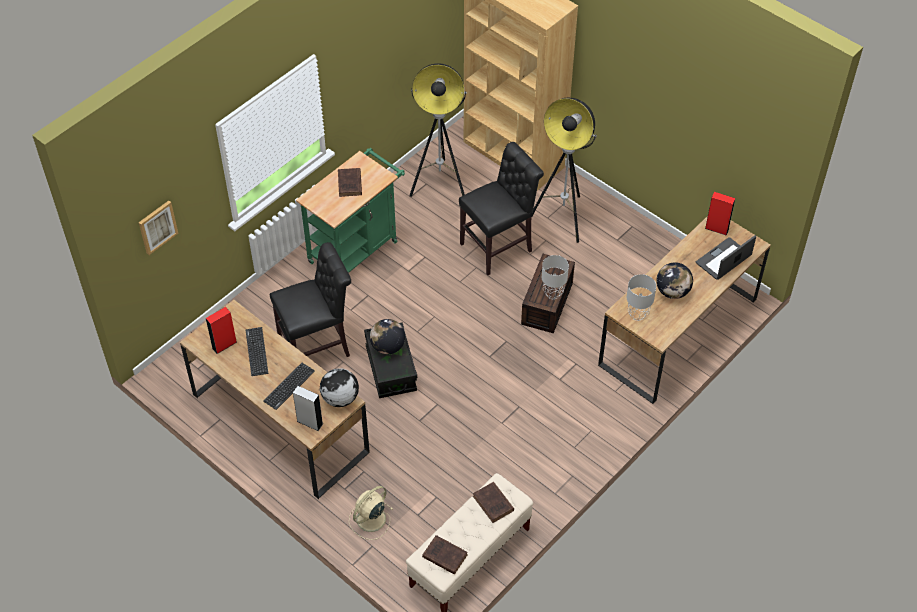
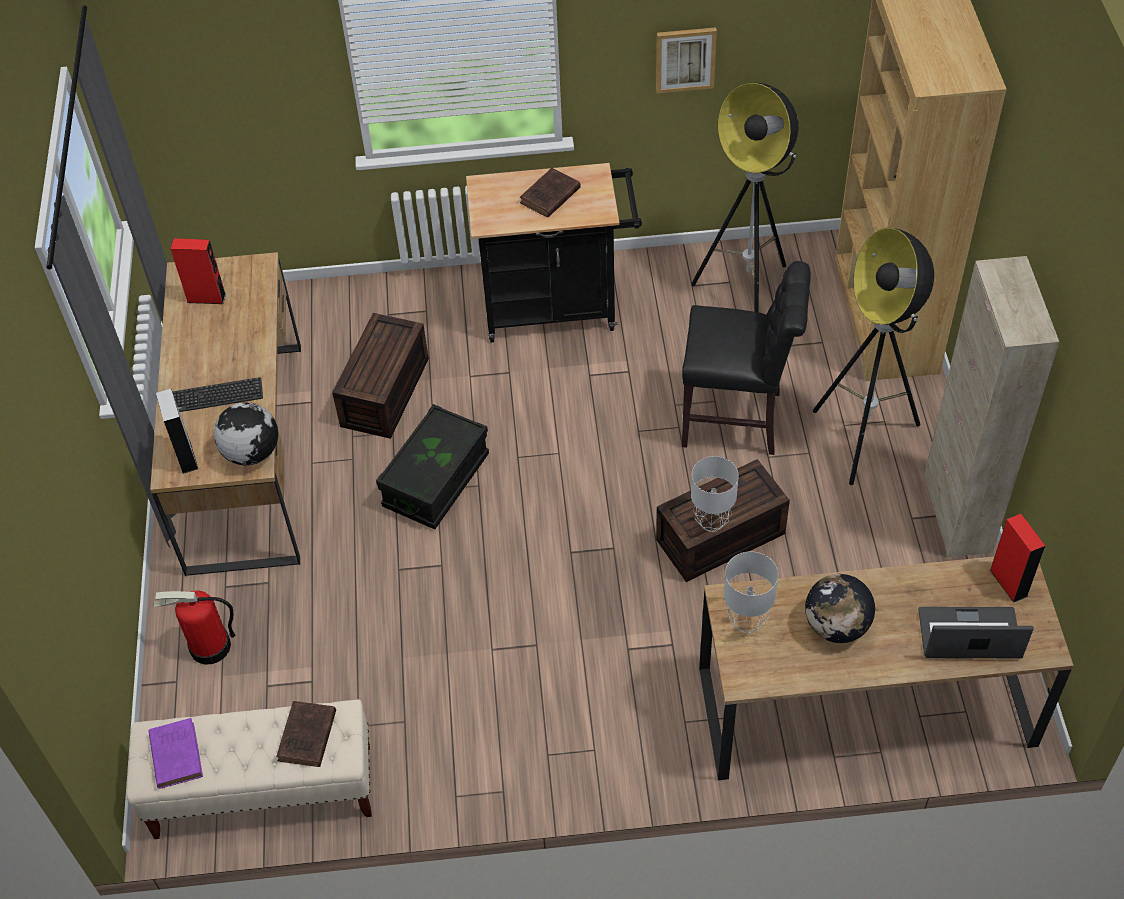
camera: 45 degrees right, 0 degrees up
(157, 227) = (210, 89): picture -> picture (685, 59)
(256, 351) = (229, 330): keyboard -> none
(318, 346) = (386, 394): black chair -> brown storage box
(357, 248) = (558, 307): green cart -> black cart
(370, 519) = (210, 647): beige fan -> fire extinguisher
(387, 347) = (437, 445): globe -> none
(444, 555) = (176, 753): brown book -> purple book
(633, 225) = (957, 513): none -> beige cabinet

